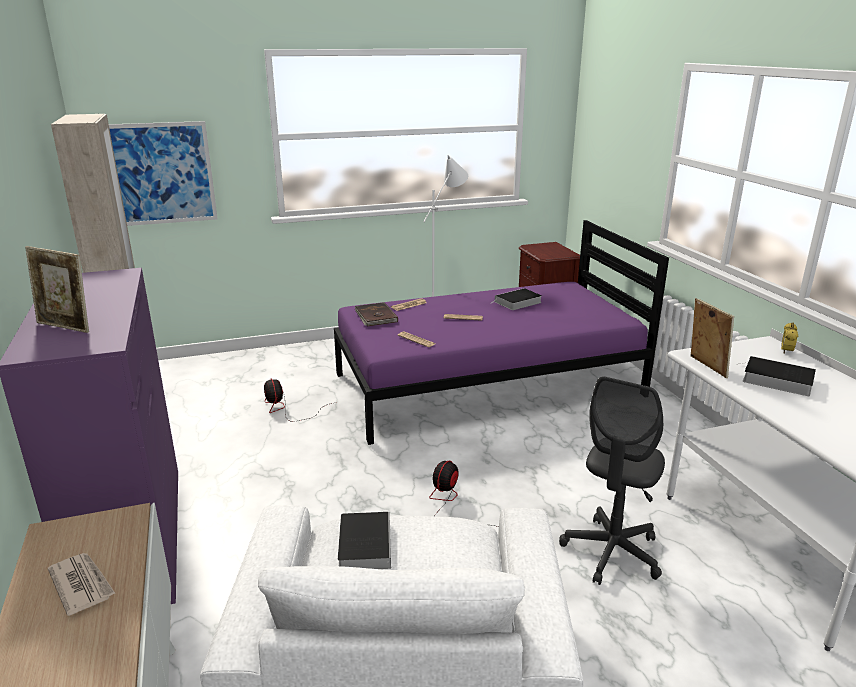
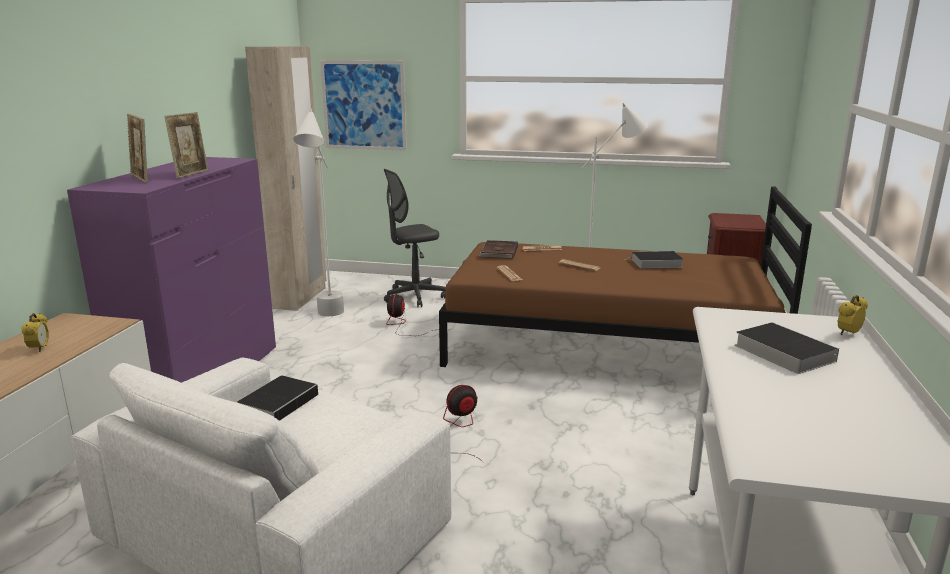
camera: 30 degrees right, 5 degrees down
(82, 584) = (39, 349): newspaper -> alarm clock
(198, 423) = (327, 319): none -> white floor lamp
(487, 385) = (607, 347): purple bed -> brown bed
(611, 552) = (567, 516): grey office chair -> grey office chair (414, 297)
(705, 367) = (712, 325): picture frame -> picture frame (191, 174)

